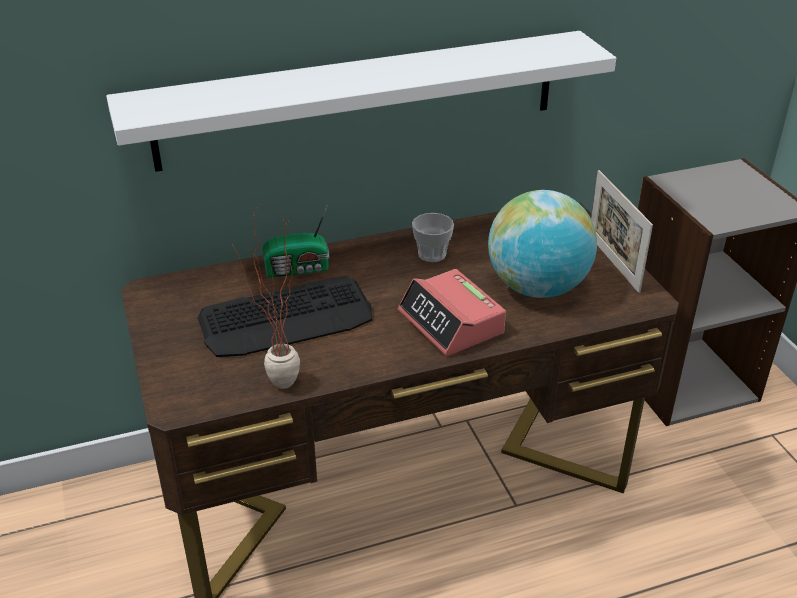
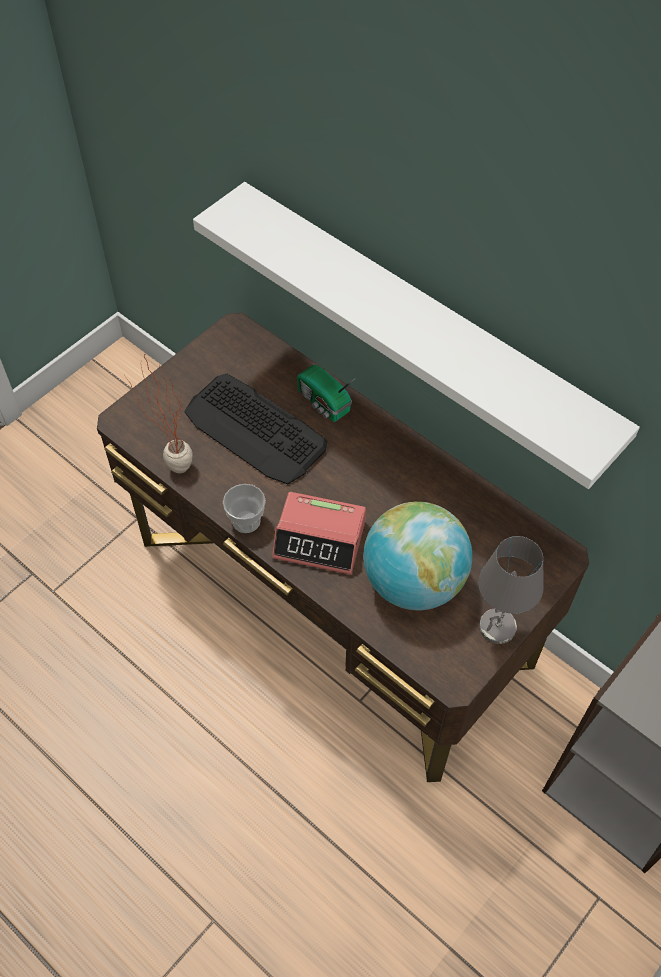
camera: 60 degrees right, 20 degrees up
(432, 254) = (409, 482): cup -> cup (246, 521)
(451, 323) = (320, 539): alarm clock -> alarm clock turned 105 degrees counterclockwise
(613, 263) = (497, 628): picture frame -> grey table lamp

